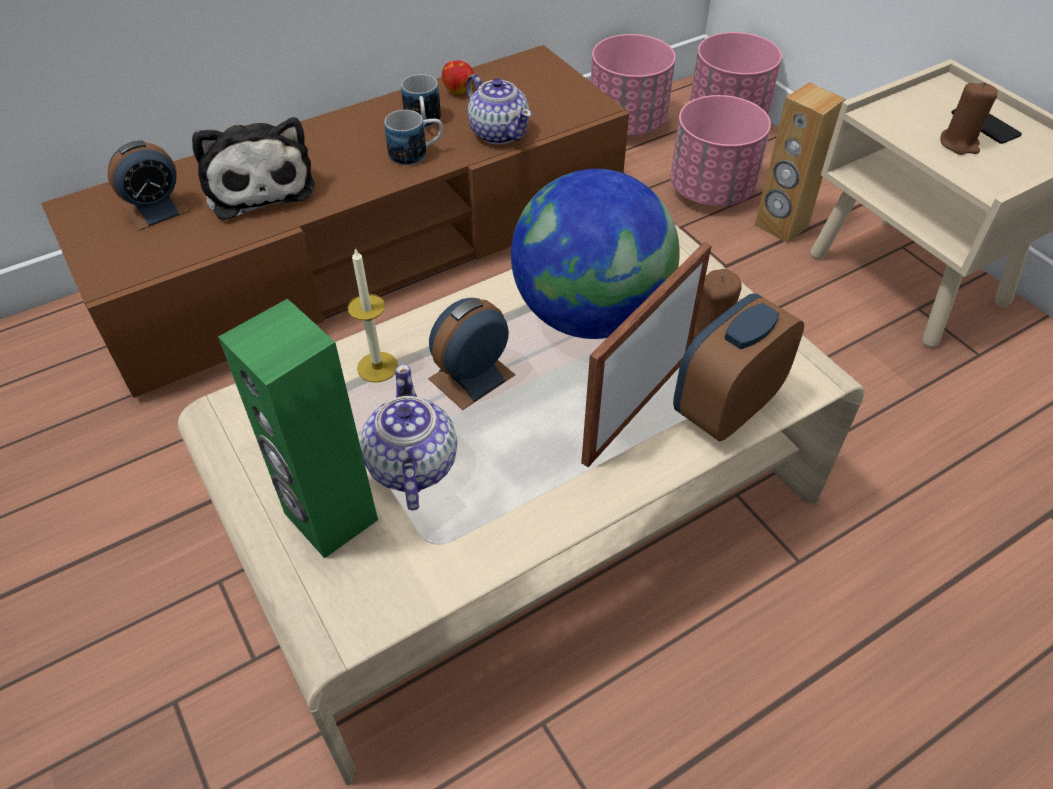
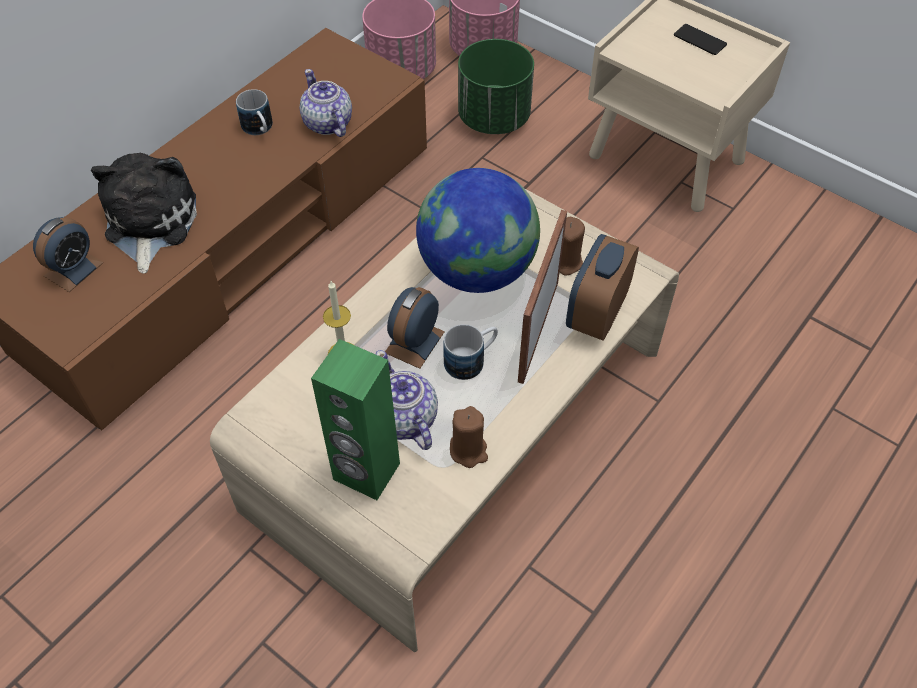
camera: 20 degrees left, 5 degrees up
(258, 184) = (149, 223): plush toy -> plush toy turned 135 degrees counterclockwise
(416, 154) = (268, 160): mug -> mug (471, 360)
(459, 91) = (275, 91): apple -> none
(499, 132) = (327, 124): teapot -> teapot turned 150 degrees counterclockwise
(710, 191) = (493, 118): pink planter -> green planter
(780, 226) = (559, 137): brown speaker -> none
(959, 144) = (687, 62): brown candle -> brown candle (468, 450)

